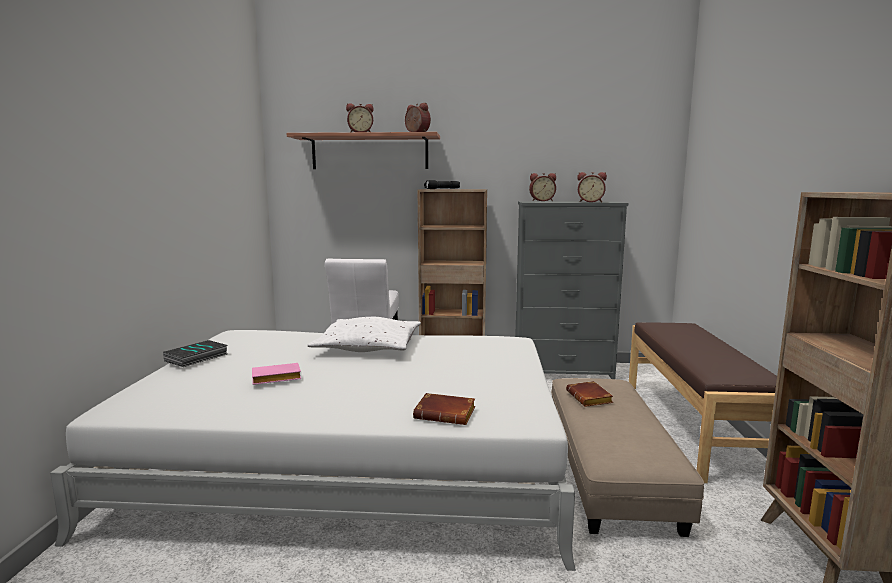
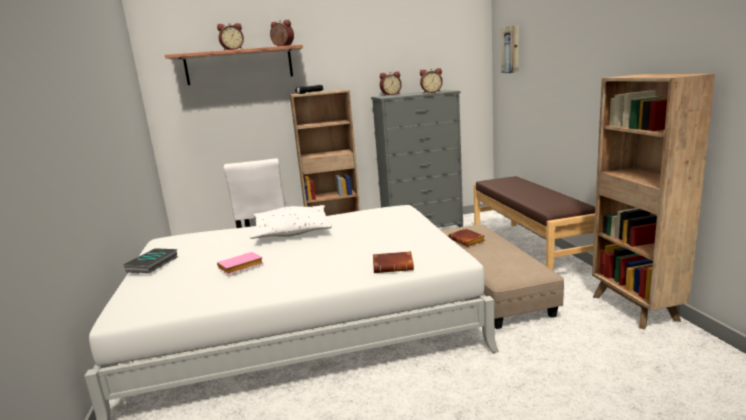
camera: 15 degrees left, 5 degrees up
(707, 156) = (511, 50): none -> picture

